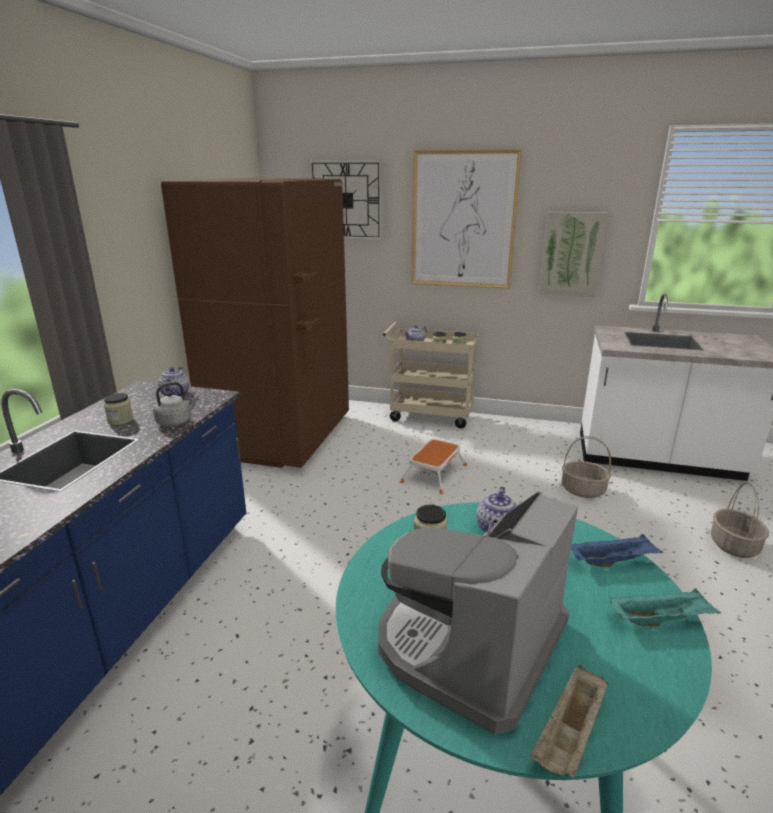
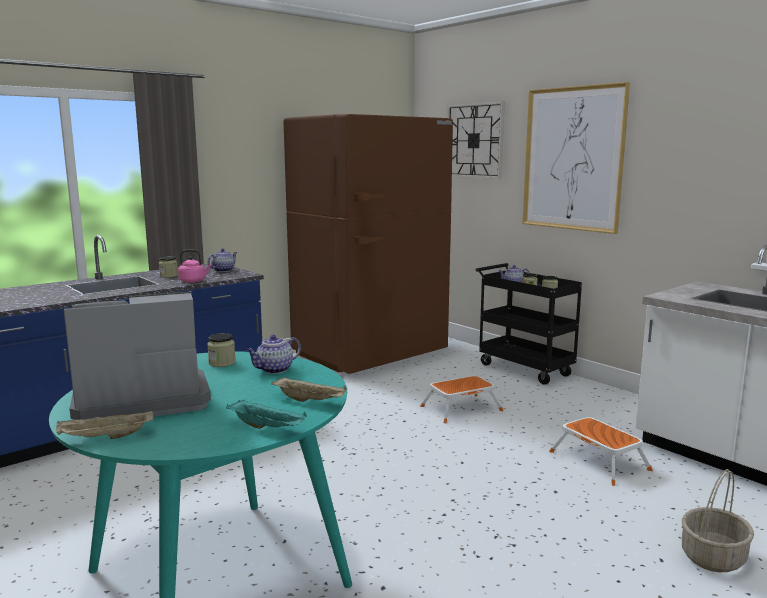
camera: 35 degrees right, 10 degrees down
(176, 422) = (194, 281): grey kettle -> pink kettle
(428, 418) = (523, 370): beige cart -> black cart
(571, 254) = (683, 197): picture -> none
(583, 490) = (599, 461): basket -> orange step ladder
(613, 561) = (310, 400): blue tray -> beige tray

